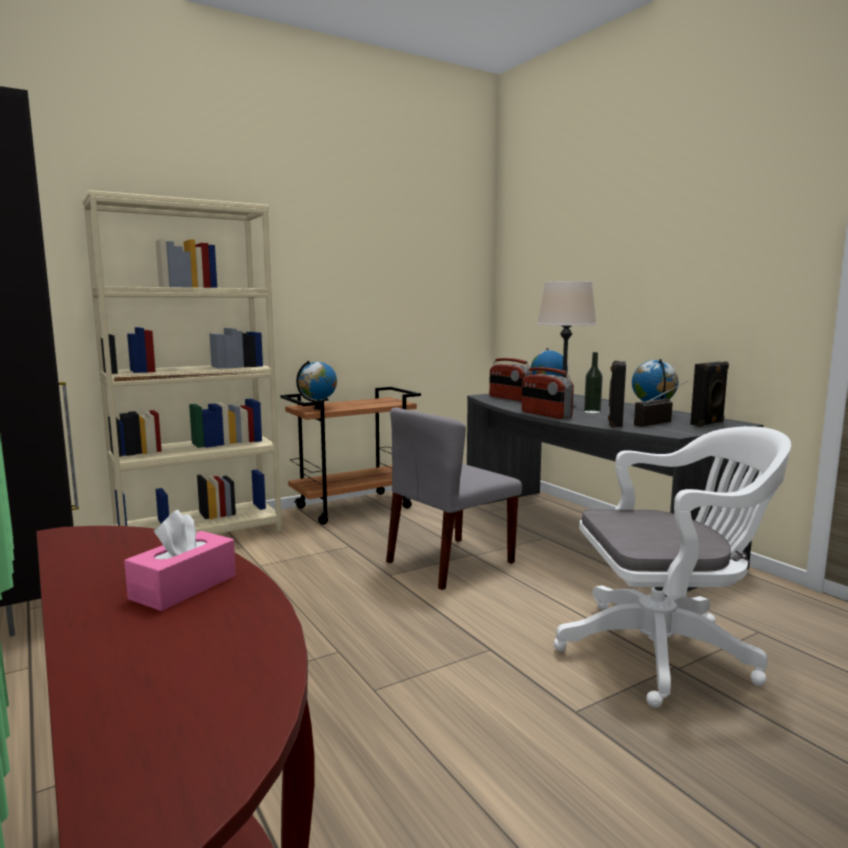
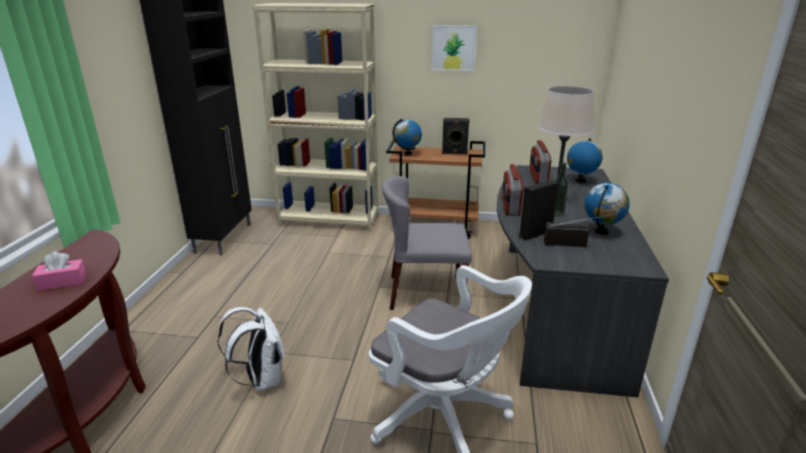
camera: 40 degrees right, 15 degrees up
(348, 273) = (454, 48): none -> picture
(417, 724) = (261, 379): none -> white backpack
(708, 423) = (616, 259): black speaker -> black speaker (454, 153)

